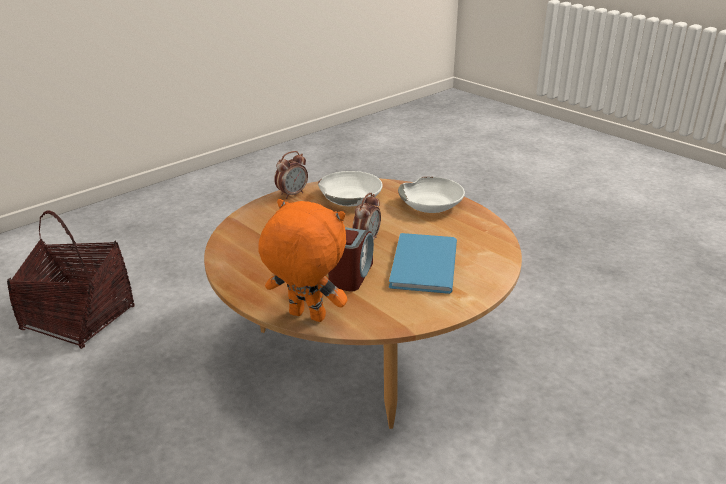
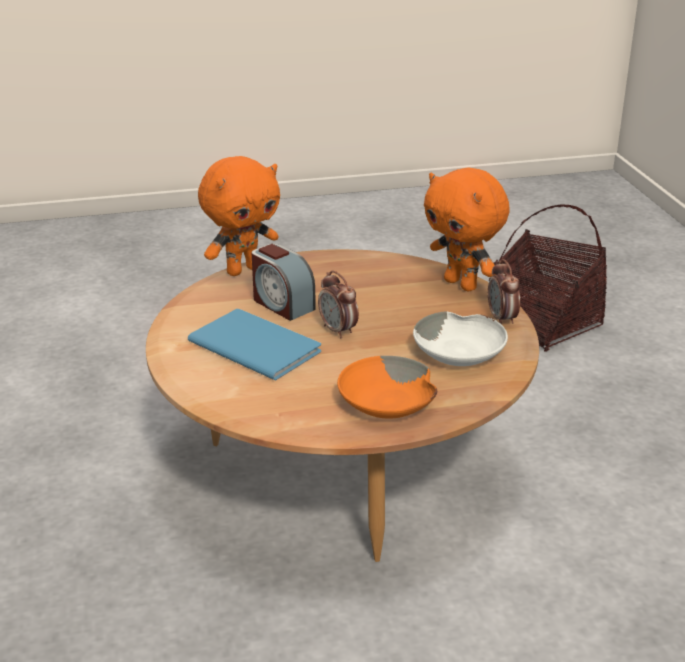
camera: 120 degrees right, 0 degrees up
(250, 216) = (462, 284): none -> orange plush toy
(432, 204) = (387, 403): white bowl -> orange bowl

